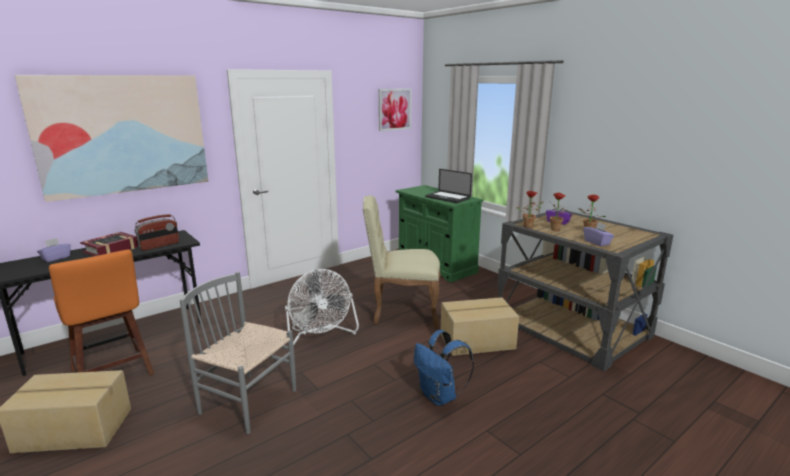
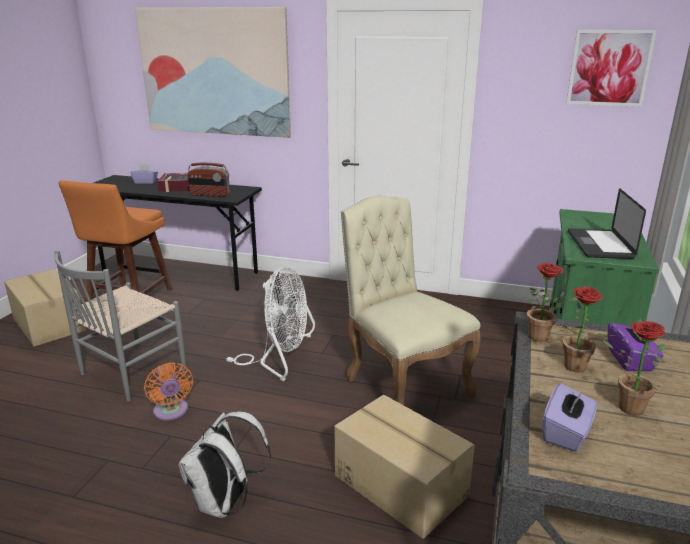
camera: 55 degrees right, 5 degrees up
(245, 400) = (129, 374): grey chair -> grey chair turned 135 degrees counterclockwise
(317, 335) = (279, 356): white fan -> white fan turned 105 degrees counterclockwise
(324, 393) = (171, 412): none -> orange fan
(440, 396) = (226, 503): blue backpack -> white backpack

